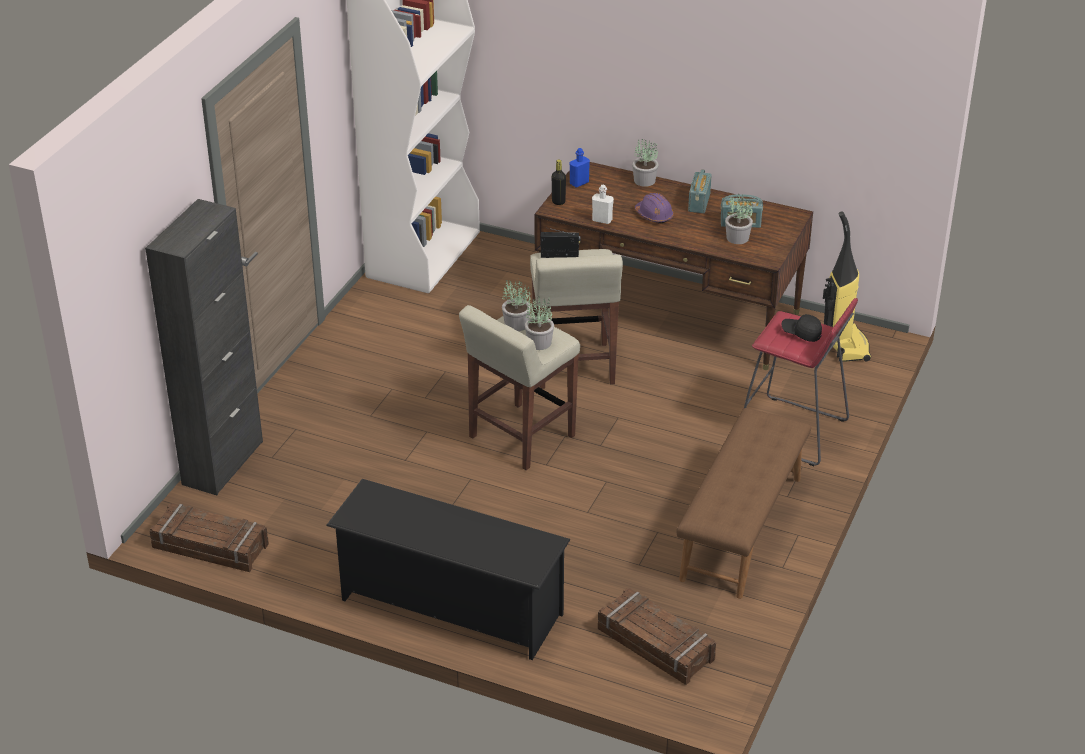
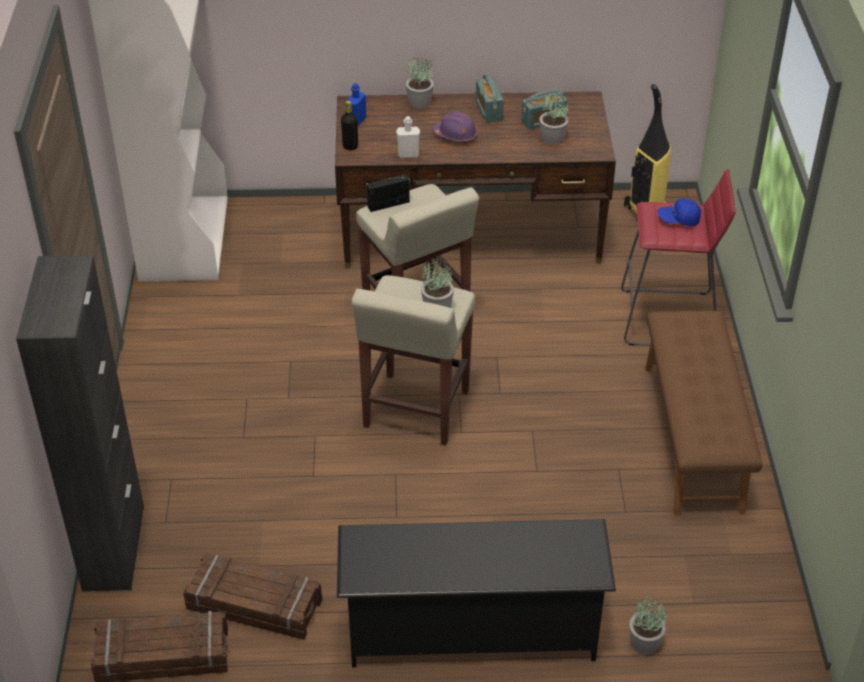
camera: 25 degrees left, 5 degrees up
(515, 324) = (398, 294): potted plant -> potted plant (644, 642)
(655, 645) = (701, 596): crate -> crate (254, 605)
(801, 333) = (678, 219): black cap -> blue cap

